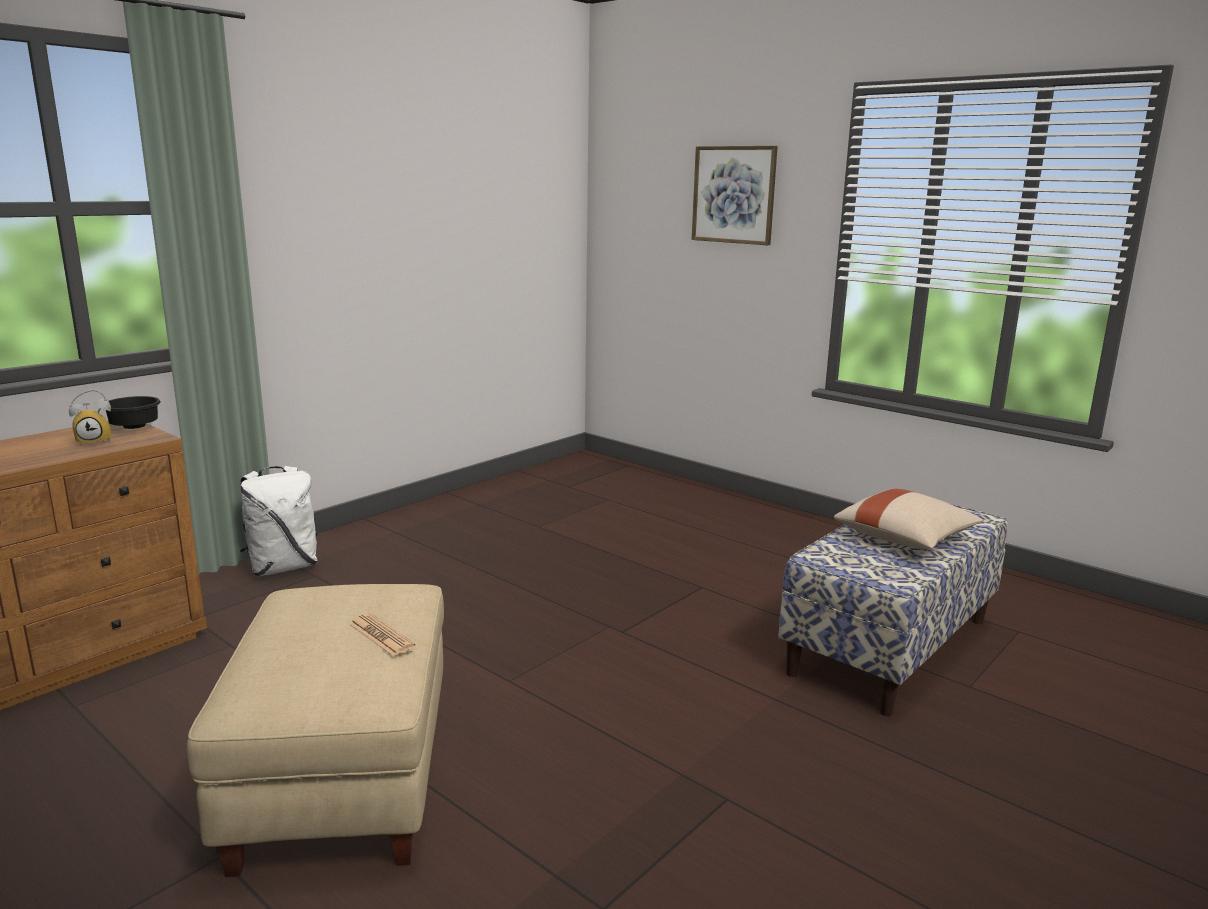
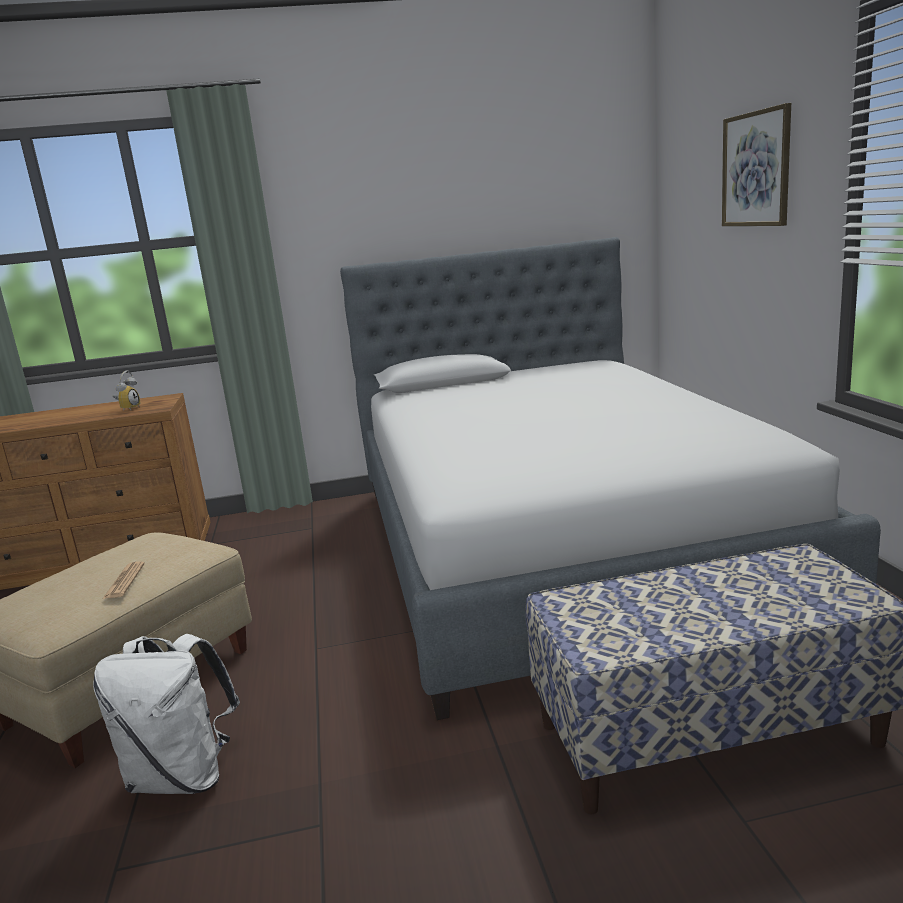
camera: 40 degrees right, 0 degrees up
(95, 441) = (128, 409): alarm clock -> alarm clock turned 90 degrees counterclockwise
(132, 427) = (165, 400): black bowl -> none
(283, 567) = (302, 517): white backpack -> white backpack (183, 776)
(612, 545) = (557, 547): none -> bed
(906, 539) = (704, 603): beige pillow -> none

